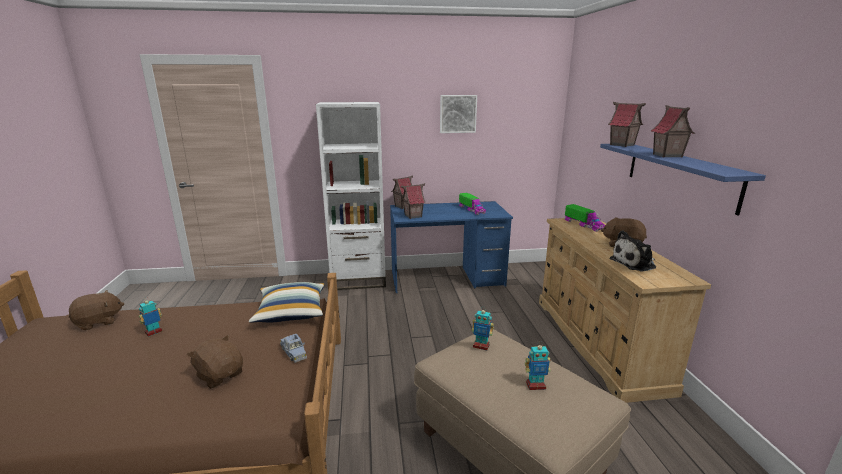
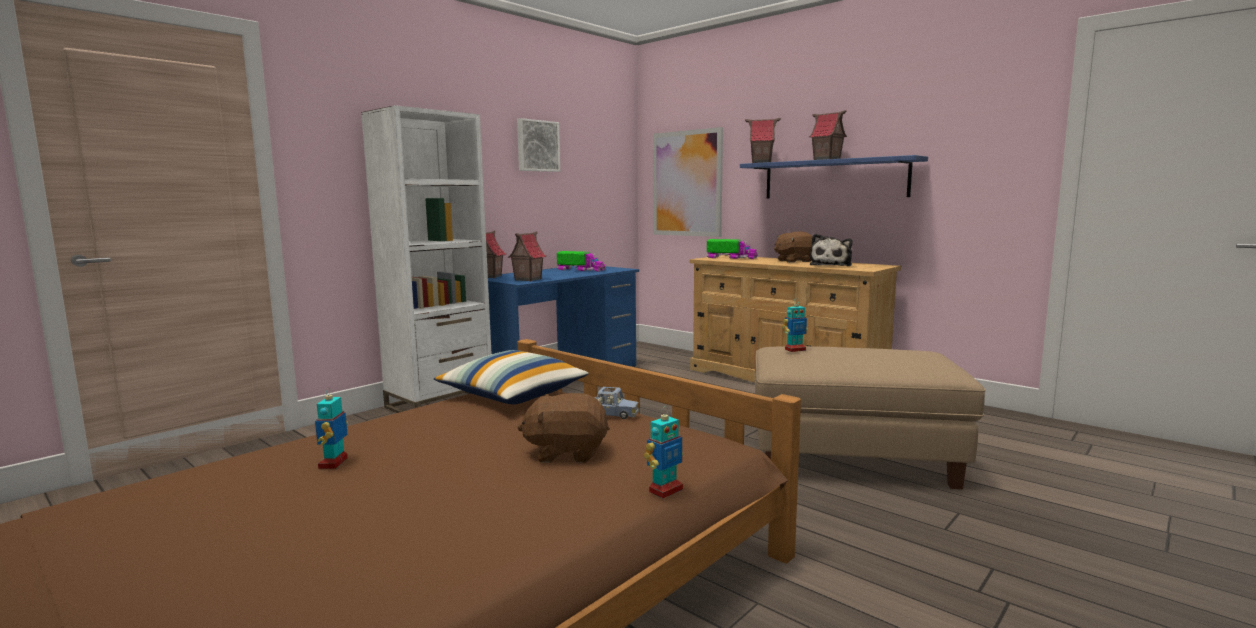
camera: 40 degrees left, 10 degrees down
(99, 322) = (162, 491): brown plush toy -> none
(535, 385) = (885, 353): toy robot -> toy robot (665, 490)
(586, 147) = (687, 183): none -> picture

